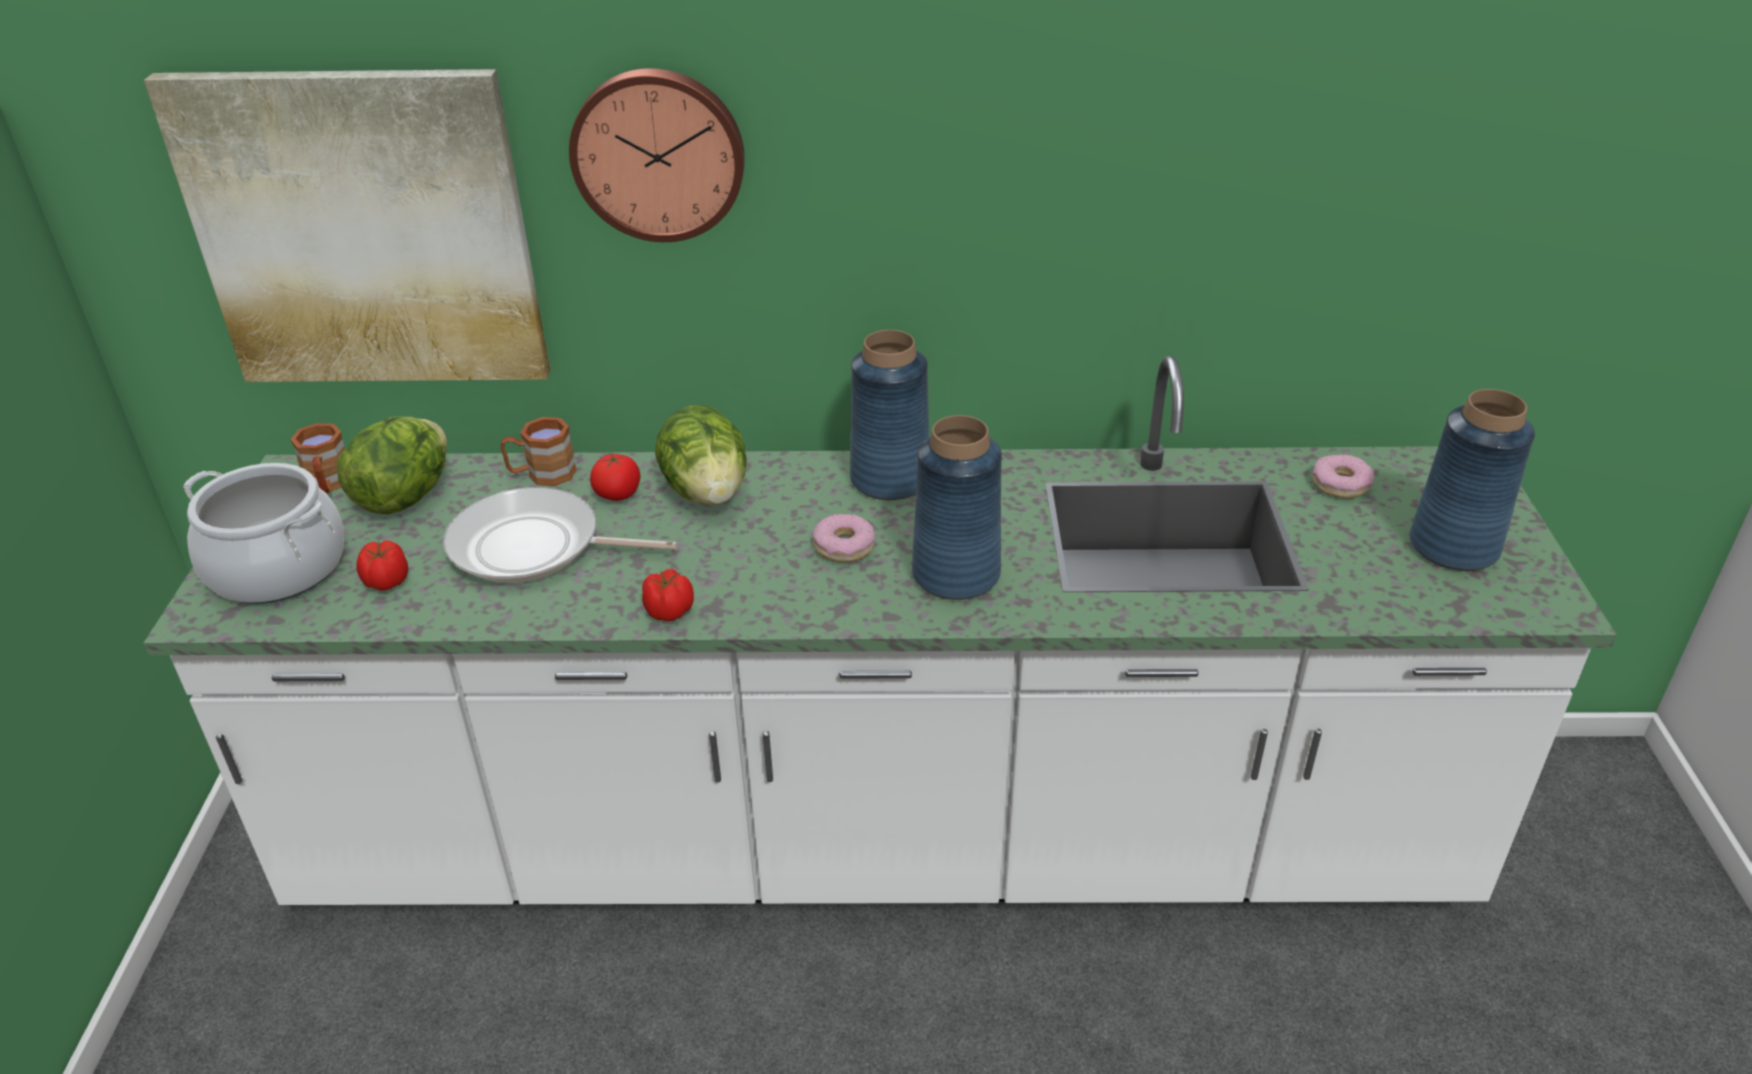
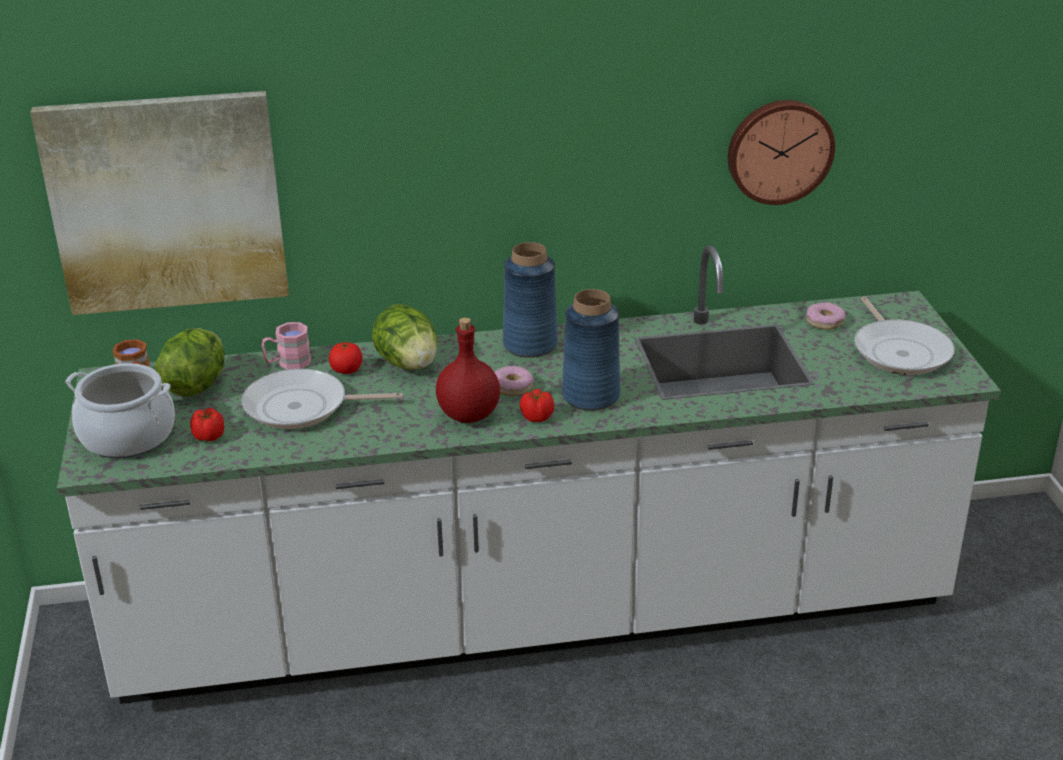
camera: 10 degrees left, 5 degrees down
(542, 474) = (287, 363): brown mug -> pink mug
(659, 153) = (370, 138): wall clock -> wall clock (779, 150)
(668, 611) = (409, 434): tomato -> tomato (536, 417)
(765, 585) = (468, 414): none -> red bottle
(1454, 546) = (900, 351): blue vase -> frying pan

